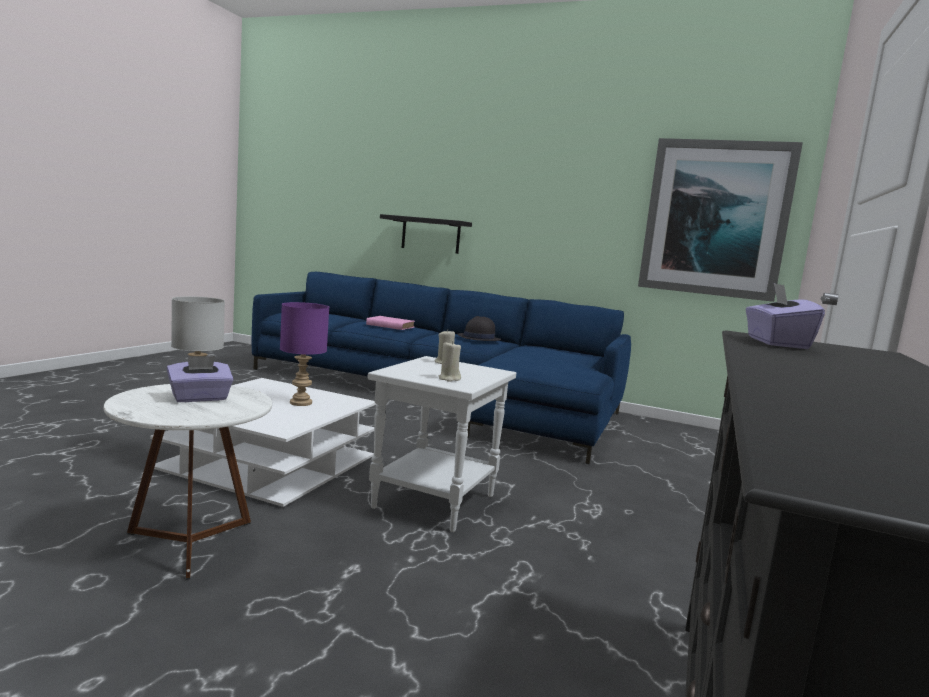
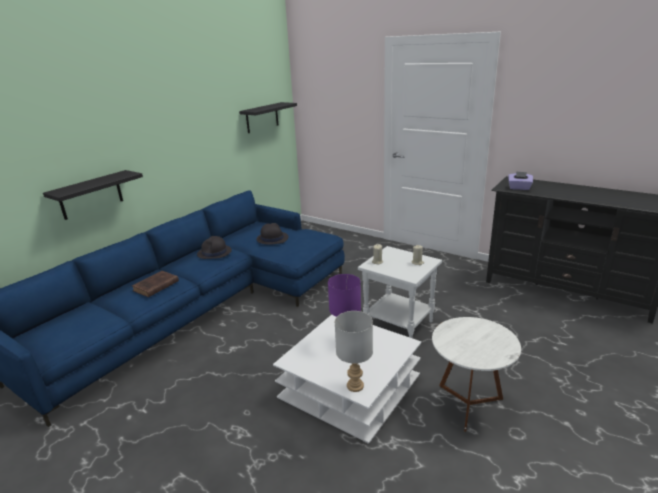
camera: 75 degrees left, 15 degrees up
(200, 398) = (469, 338): purple tissue box -> none
(389, 326) = (155, 286): pink book -> brown book
(541, 355) = (272, 238): none -> black hat
(715, 219) = (262, 117): picture -> black shelf

